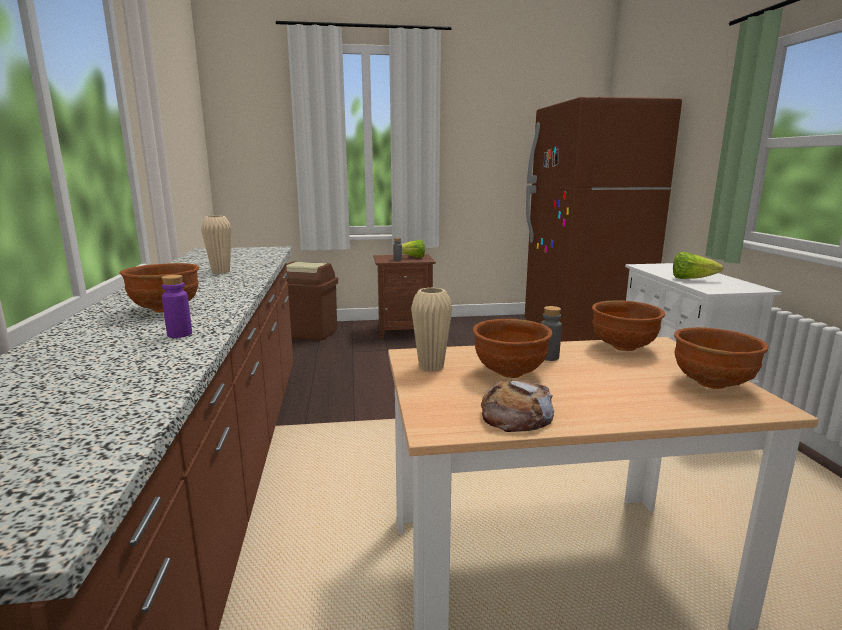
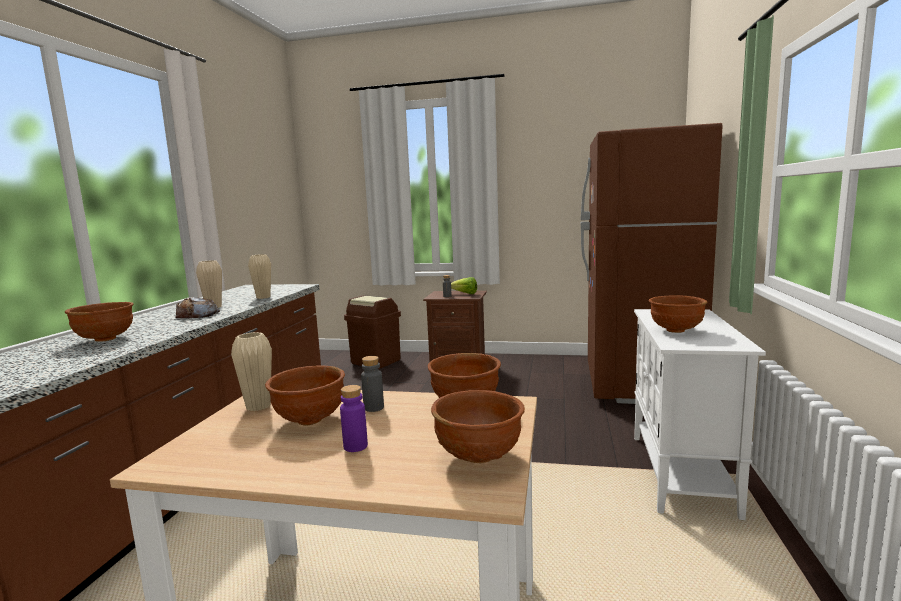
camera: 20 degrees right, 5 degrees down
(179, 334) = (67, 361): purple bottle -> purple bottle (355, 446)
(259, 260) = (263, 297): none -> beige vase
(516, 415) = (237, 463): bread -> bread (197, 315)
(691, 279) = (675, 330): lettuce -> brown bowl

